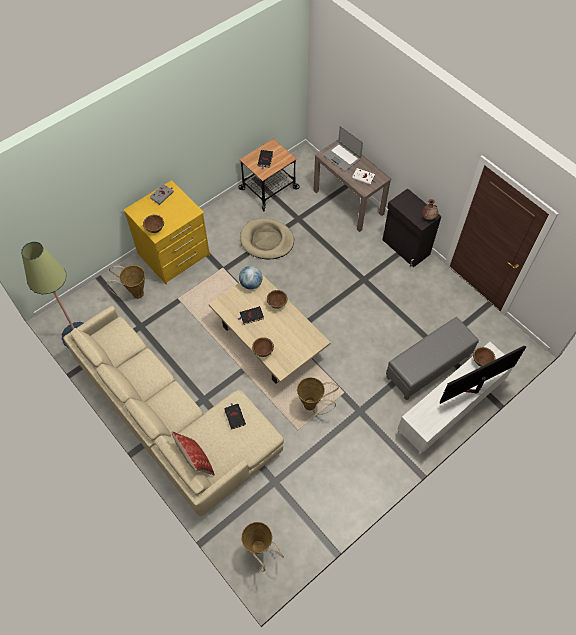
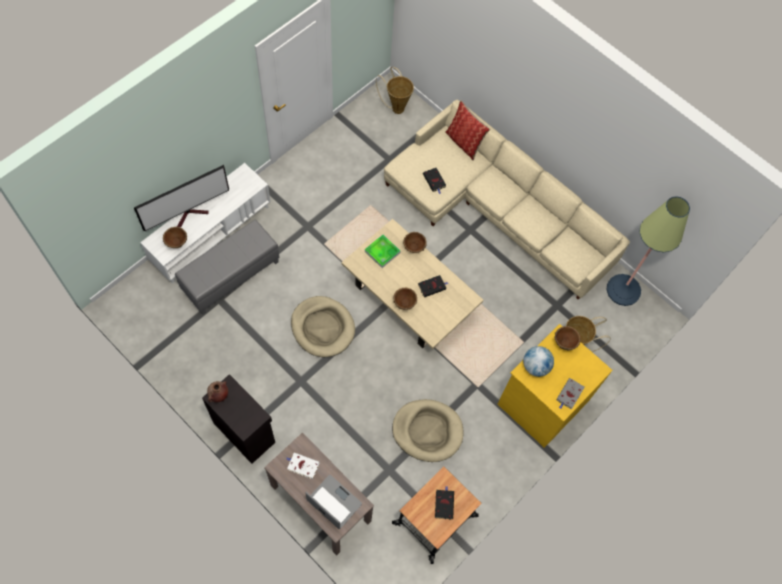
camera: 170 degrees right, 5 degrees up
(251, 284) = (438, 327): globe -> globe (535, 366)
(292, 349) = (382, 252): none -> tray
(313, 405) = (356, 229): basket -> none
(346, 318) = (322, 327): none -> beige dog bed

